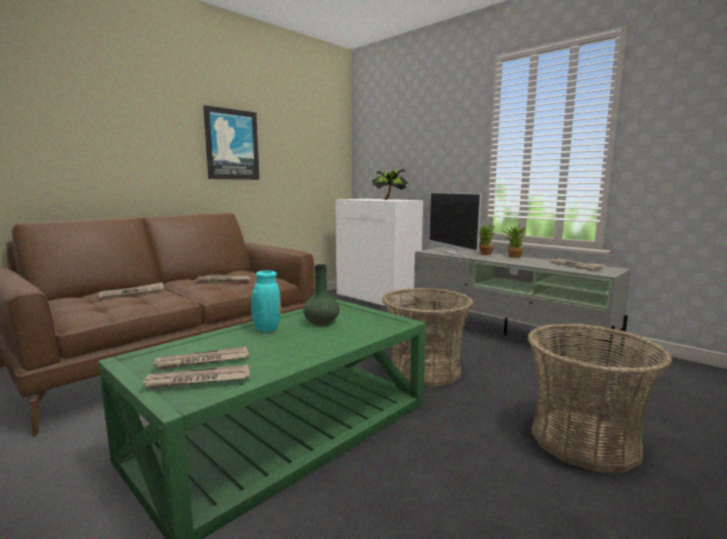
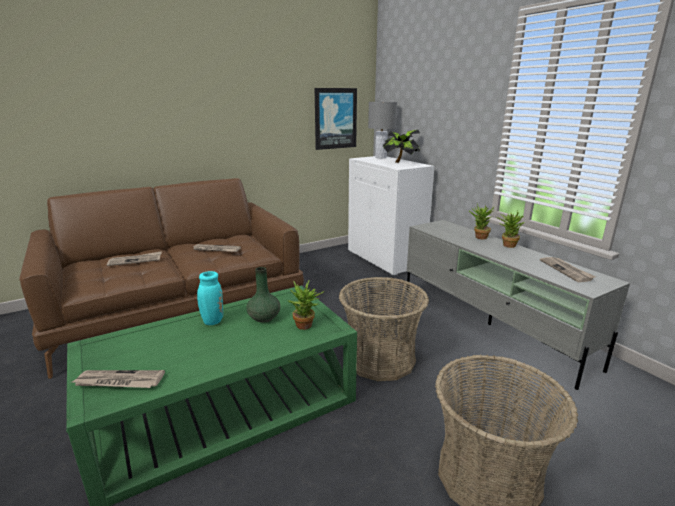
camera: 15 degrees right, 10 degrees up
(202, 361) = (138, 356): newspaper -> none
(232, 144) = (242, 109): picture -> picture (335, 118)
(365, 198) = (380, 157): none -> grey table lamp
(372, 324) = (306, 327): none -> potted plant
(454, 253) = (448, 232): television -> none

